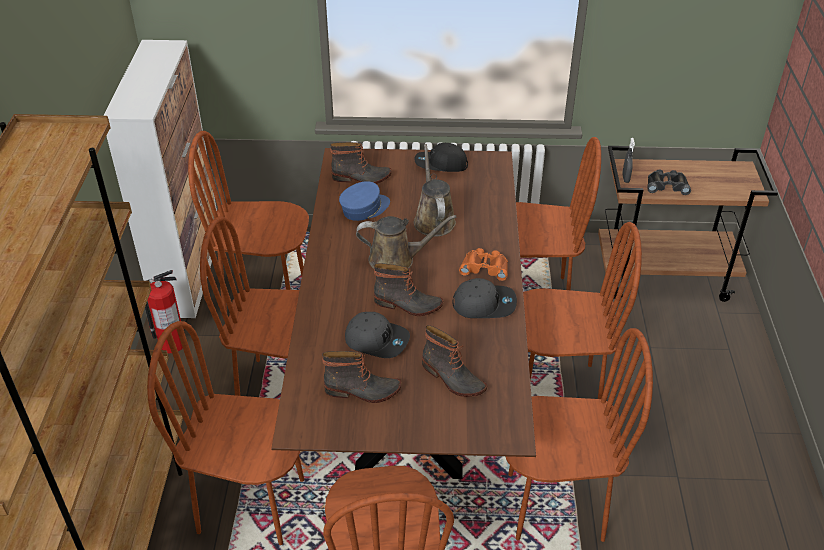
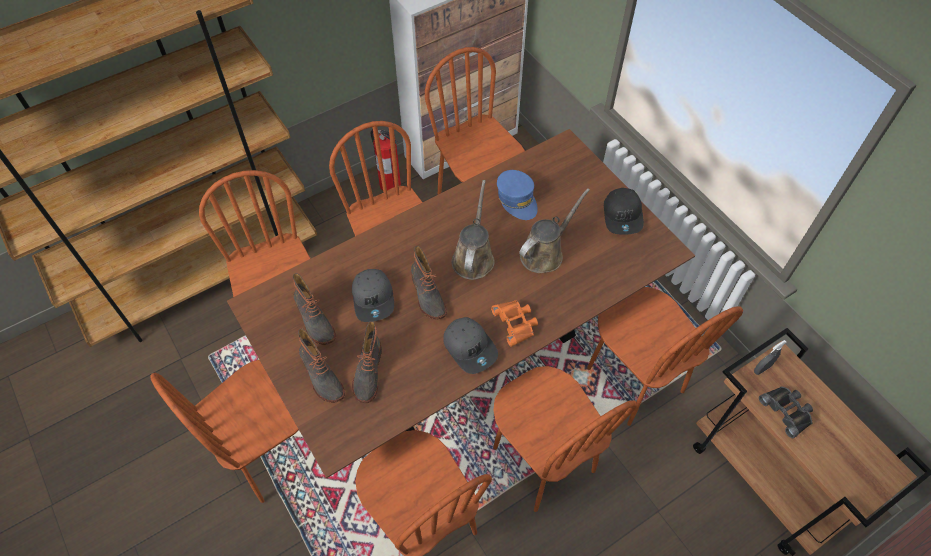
camera: 55 degrees right, 15 degrees up
(361, 178) = (553, 175): boot -> boot (321, 377)
(364, 208) = (517, 199): blue cap -> blue cap turned 45 degrees clockwise
(396, 260) = (473, 257): brown watering can -> brown watering can turned 135 degrees counterclockwise
(441, 164) = (623, 216): black cap -> black cap turned 150 degrees counterclockwise

